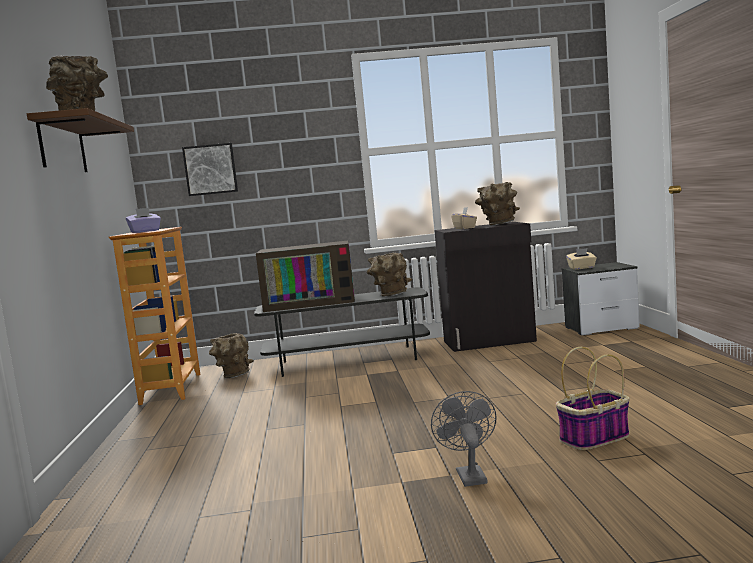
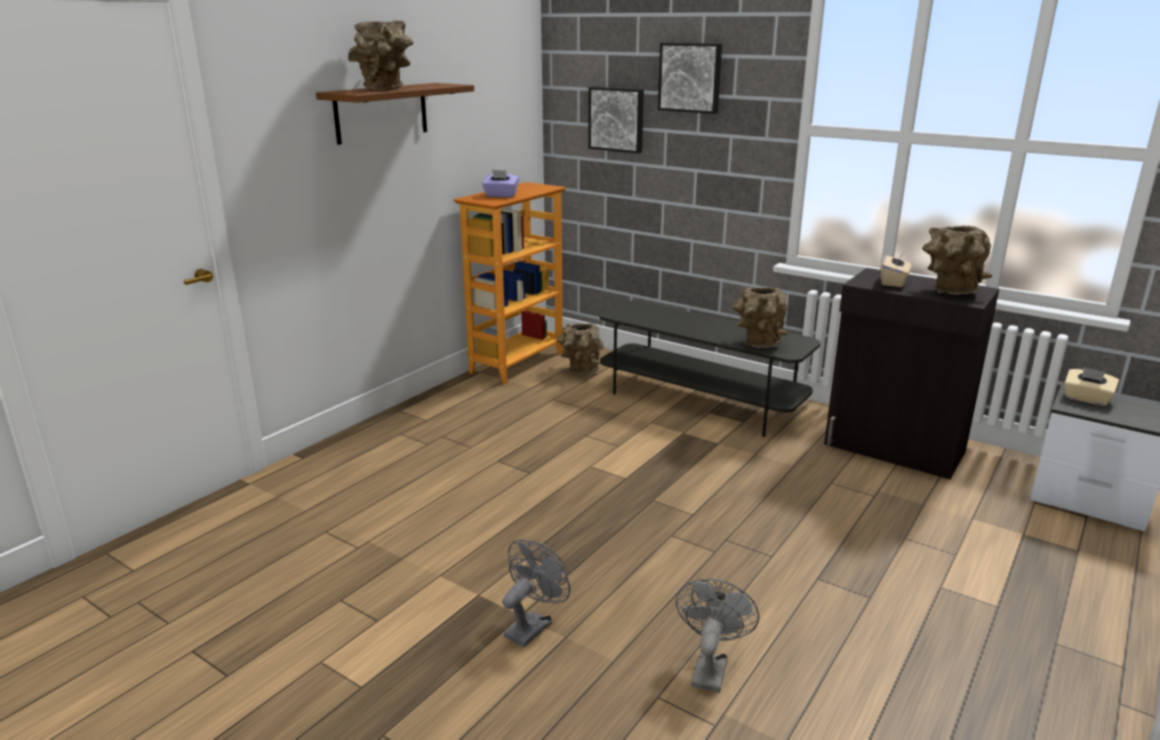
camera: 40 degrees right, 15 degrees up
(271, 129) = (690, 77): none -> picture
(311, 302) = (671, 319): television -> none
(594, 438) = (710, 668): basket -> grey fan

